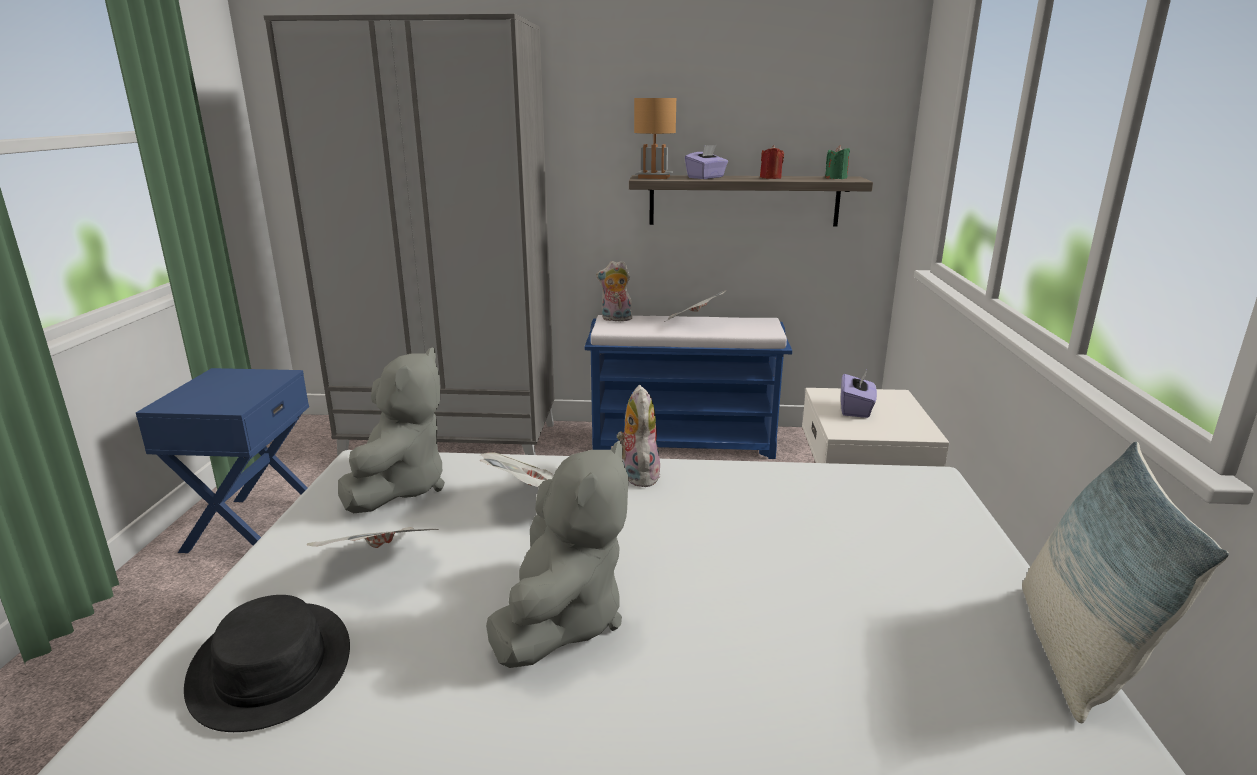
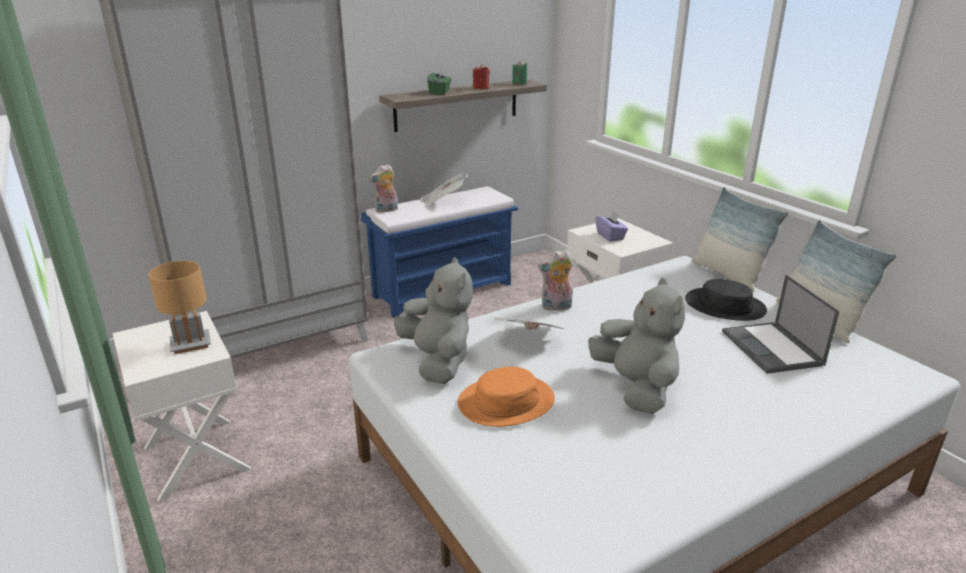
camera: 35 degrees left, 5 degrees up
(252, 525) = (194, 458): blue nightstand -> white nightstand
(272, 666) = (543, 467): black hat -> black hat (724, 306)
(381, 563) = (506, 402): newspaper -> orange hat
(638, 475) = (556, 307): plush toy -> plush toy turned 60 degrees counterclockwise
(654, 177) = (404, 96): brown table lamp -> brown table lamp (191, 344)
(706, 177) = (440, 92): purple tissue box -> green tissue box
(892, 663) = (772, 348): none -> laptop
(989, 516) = (728, 275): none -> pillow

